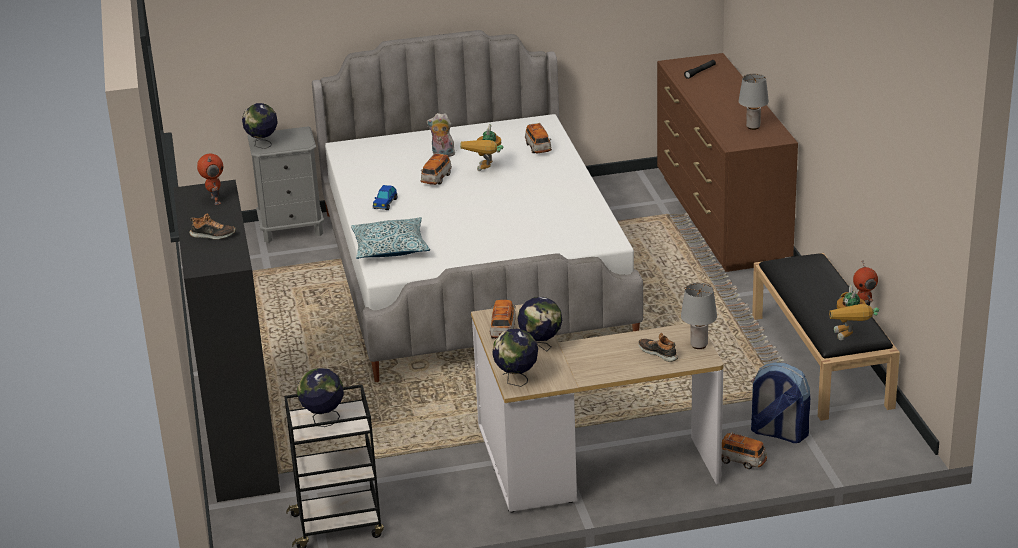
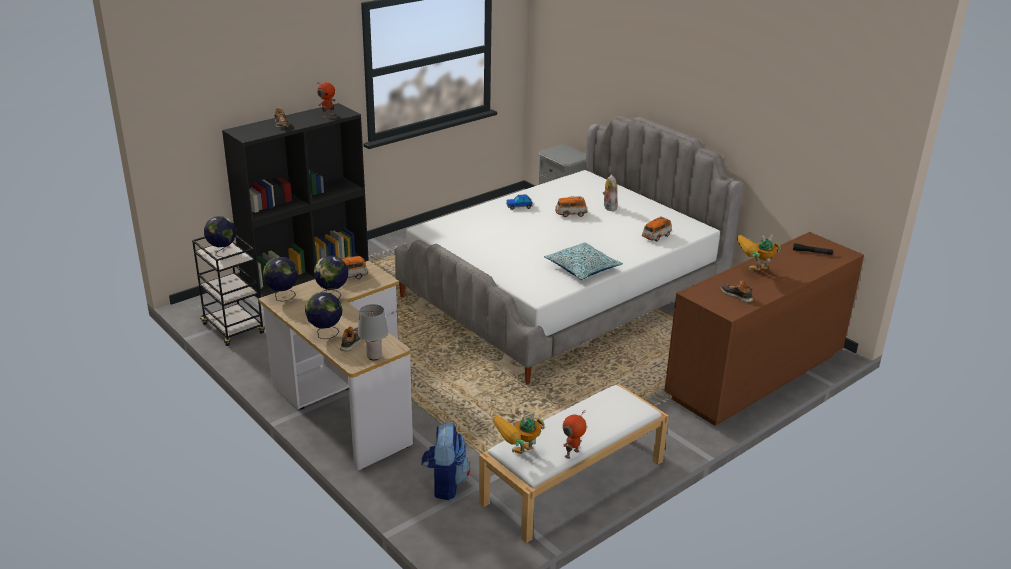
camera: 60 degrees right, 0 degrees up
(262, 145) = (551, 151): globe -> globe (325, 334)
(390, 248) = (461, 223): pillow -> pillow (582, 268)
(487, 171) = (600, 227): toy robot -> toy robot (753, 273)
(741, 461) = (394, 474): toy car -> none
(753, 127) = (736, 295): grey table lamp -> shoe
(822, 361) = (573, 482): black bench -> white bench

